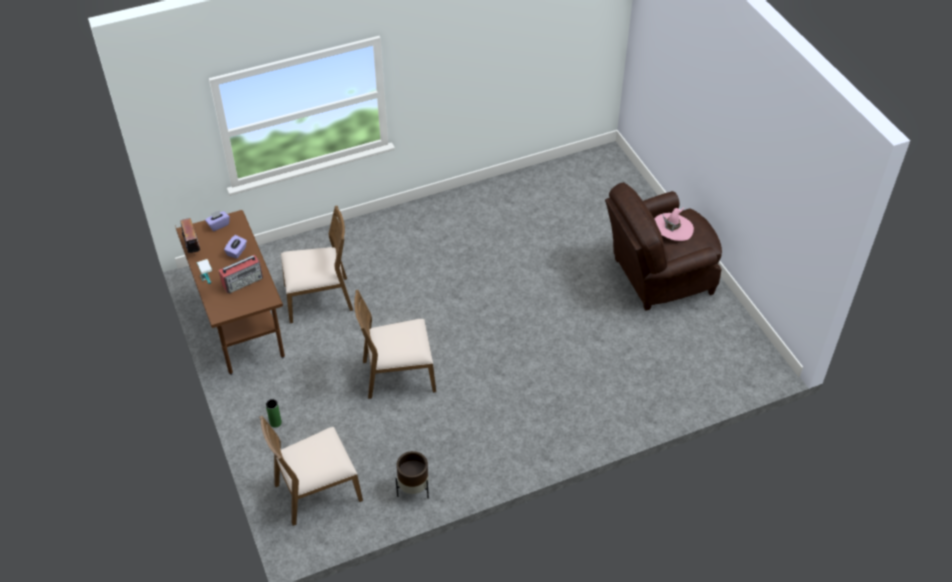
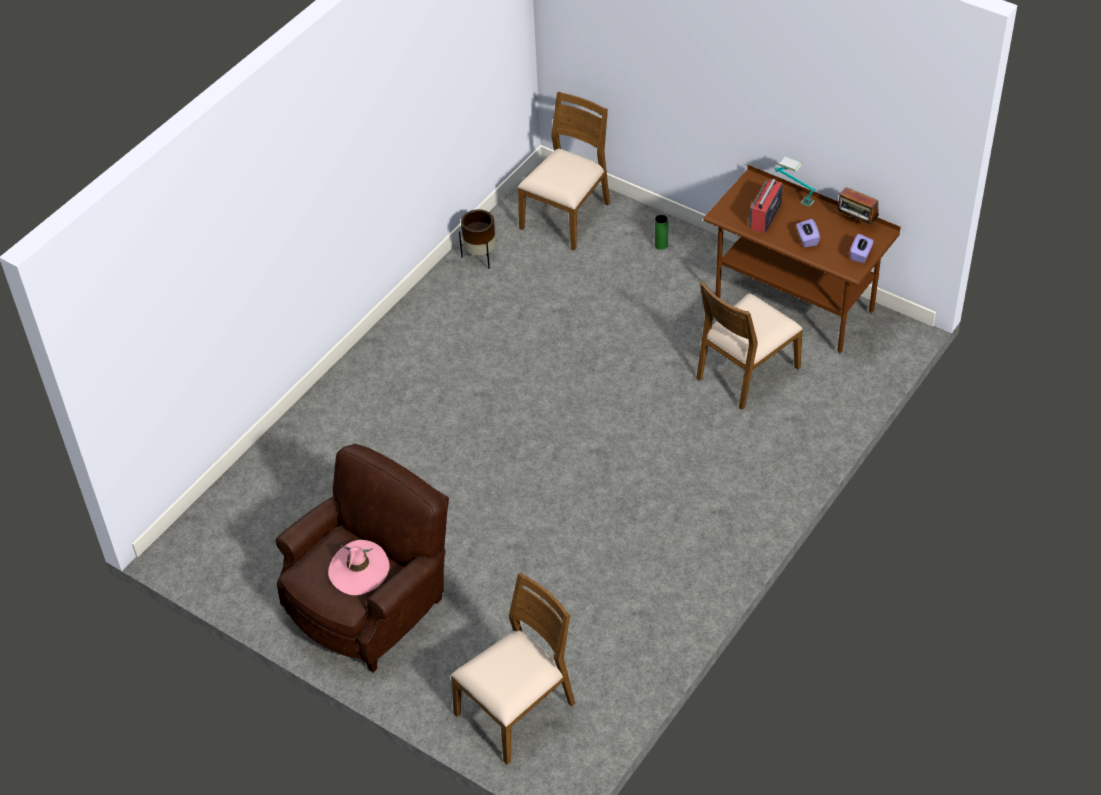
camera: 150 degrees right, 0 degrees up
(398, 374) = (585, 340): brown chair -> brown chair (517, 709)

